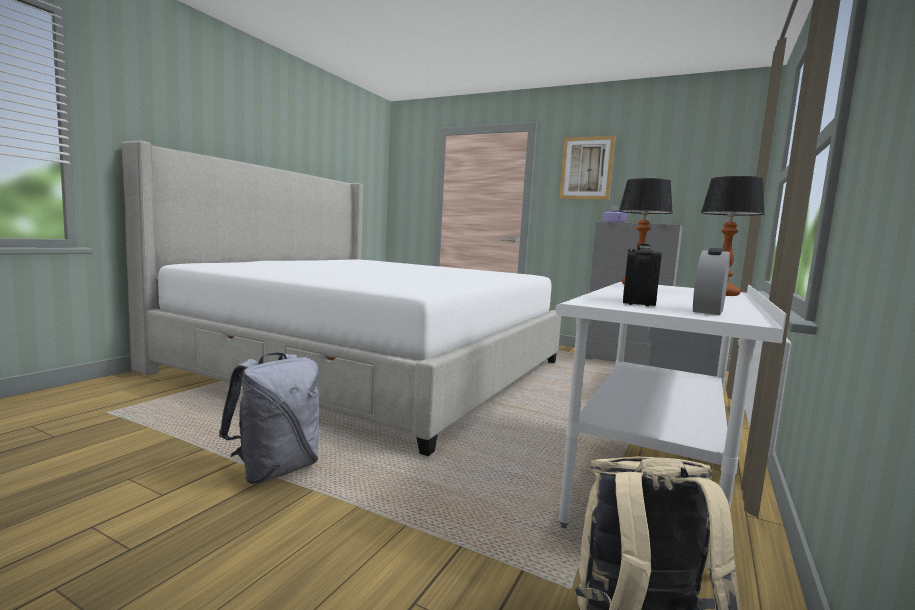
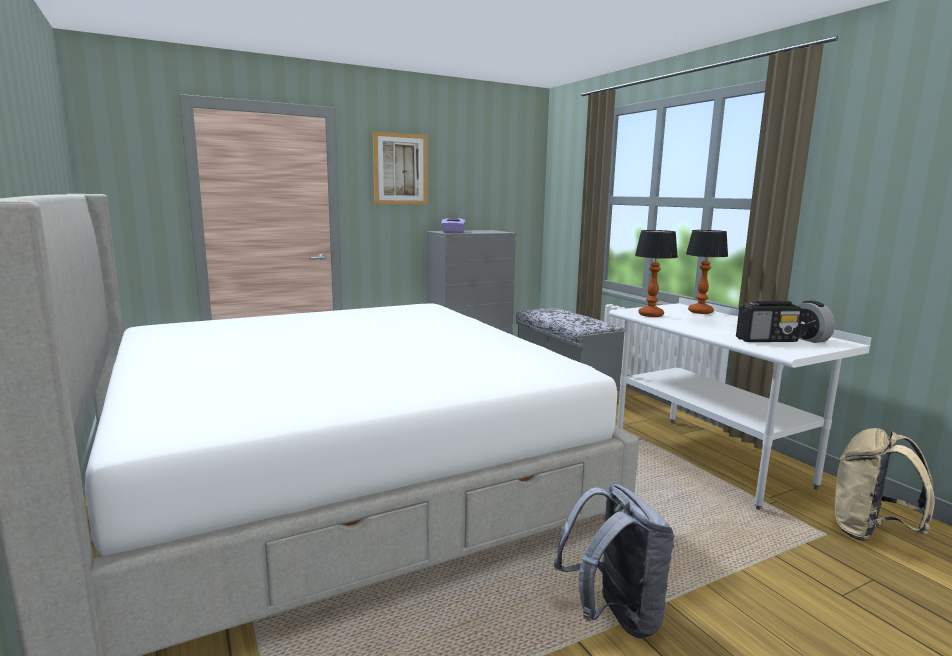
camera: 55 degrees left, 5 degrees up
(638, 301) = (767, 340): radio -> radio turned 120 degrees clockwise

